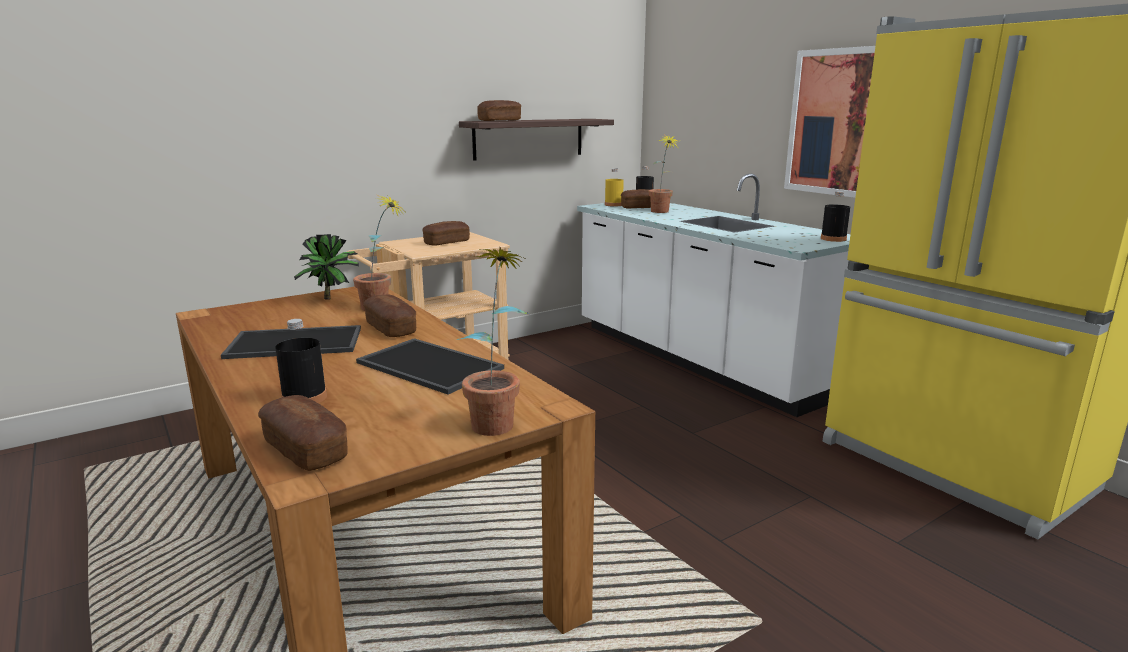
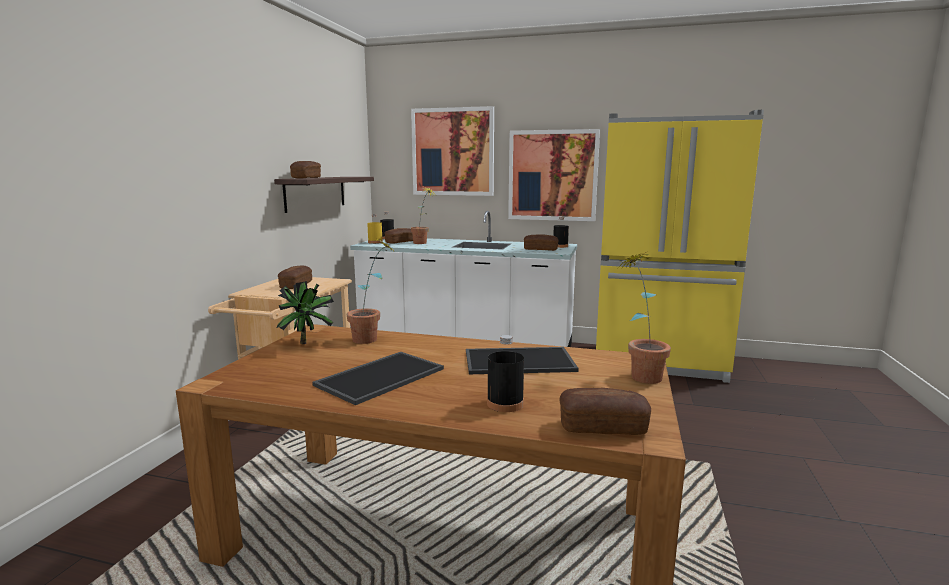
camera: 40 degrees left, 5 degrees down
(390, 328) = (422, 349): bread -> bread (540, 249)
(728, 85) = (453, 152): none -> picture

